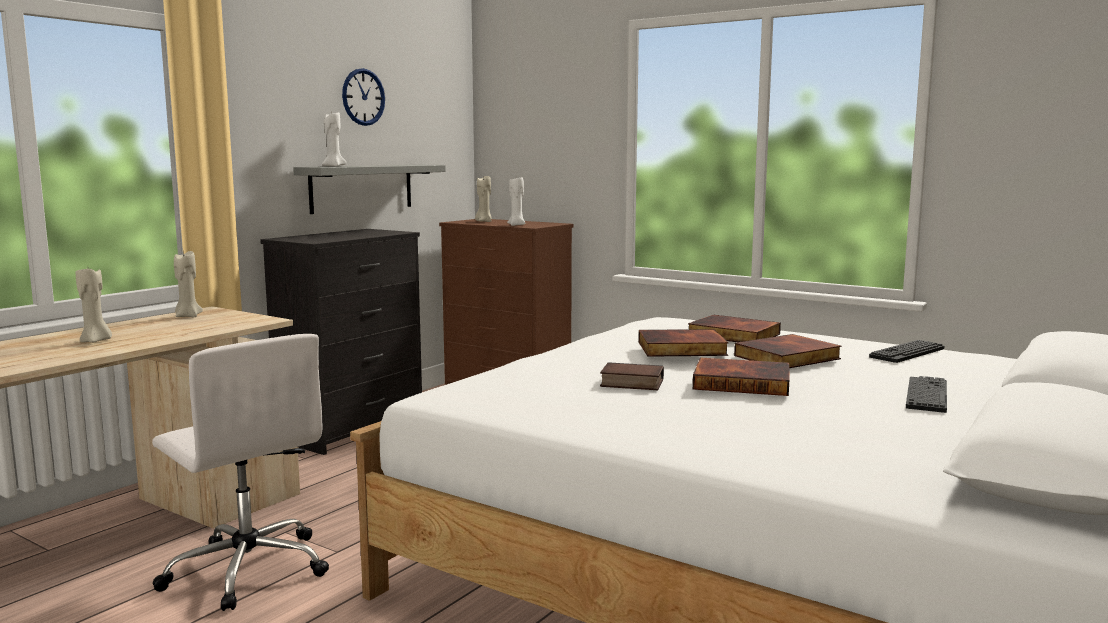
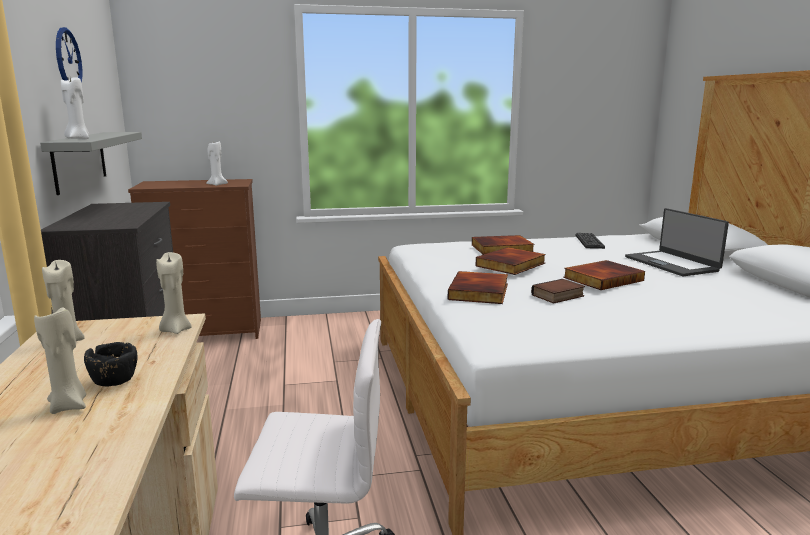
camera: 45 degrees left, 5 degrees up
(141, 337) = (114, 381): none -> black bowl
(483, 221) = (167, 184): beige candle -> beige candle (175, 330)
(788, 358) = (569, 257): book -> book (480, 292)
(926, 395) = (672, 264): keyboard -> laptop

